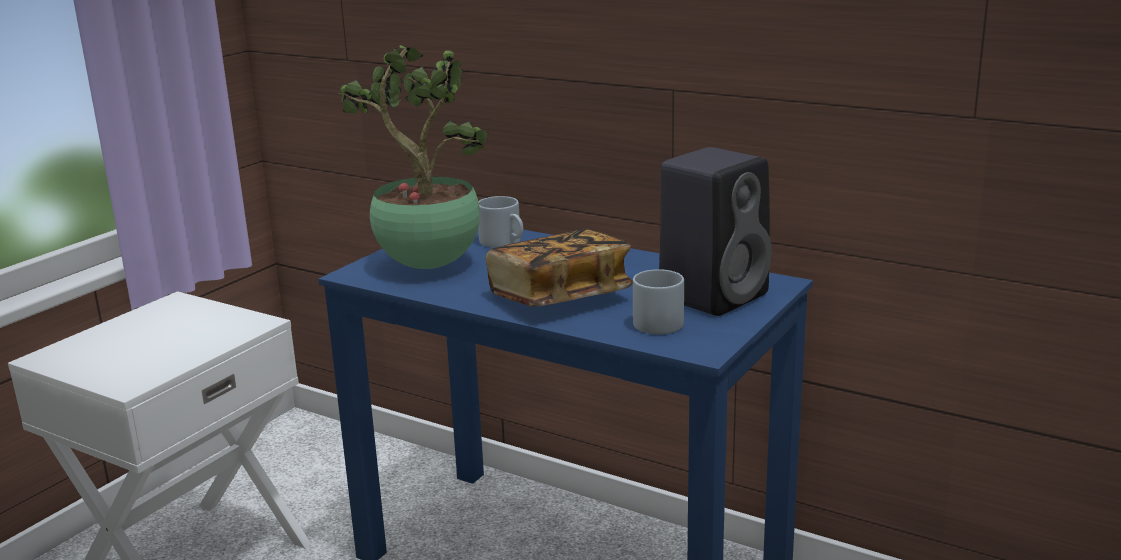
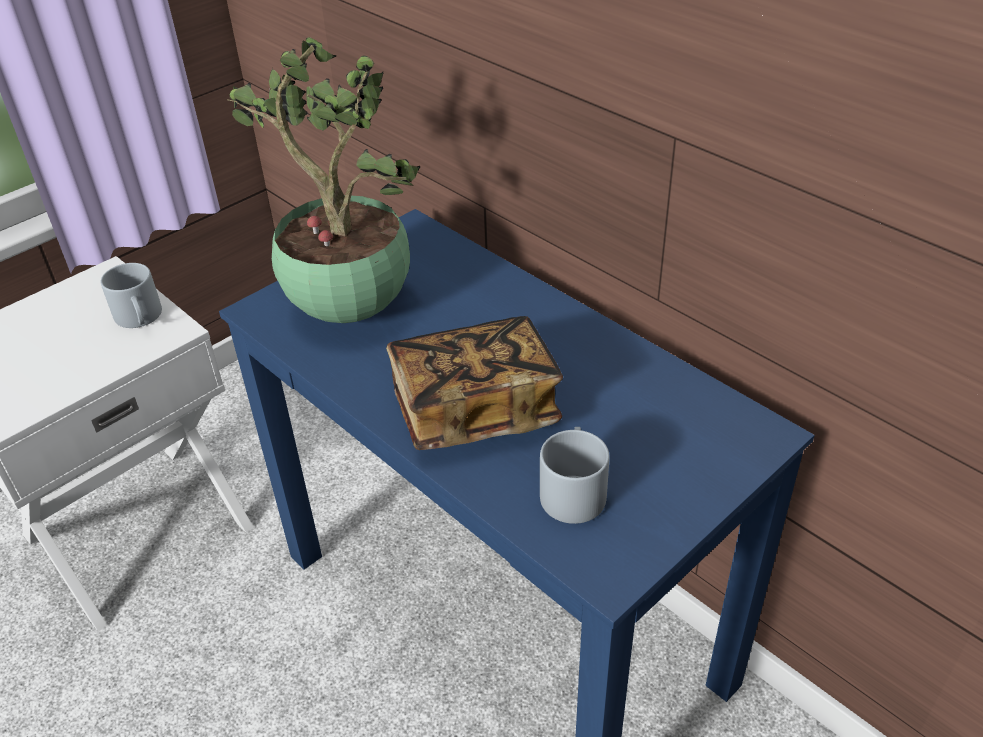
camera: 15 degrees right, 20 degrees up
(505, 242) = (456, 275): grey mug -> grey mug (141, 318)
(714, 295) = (670, 445): black speaker -> none

